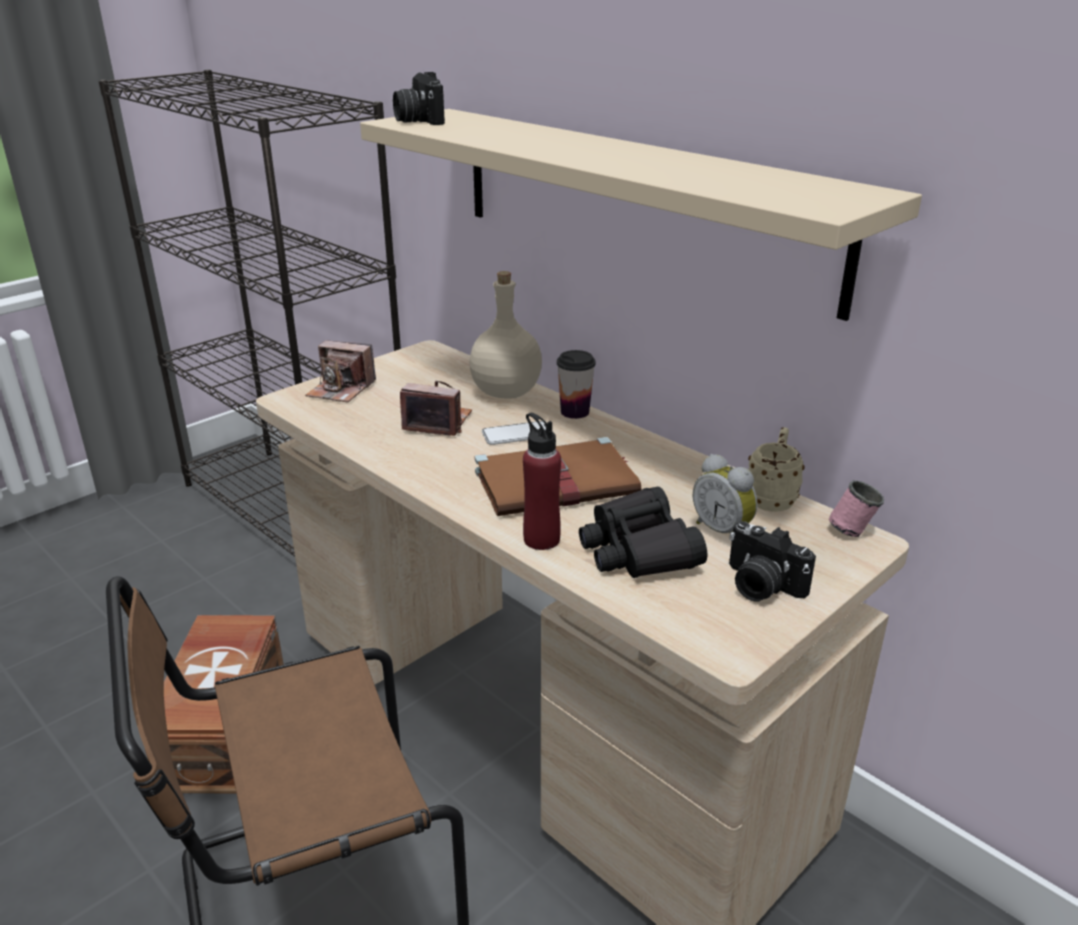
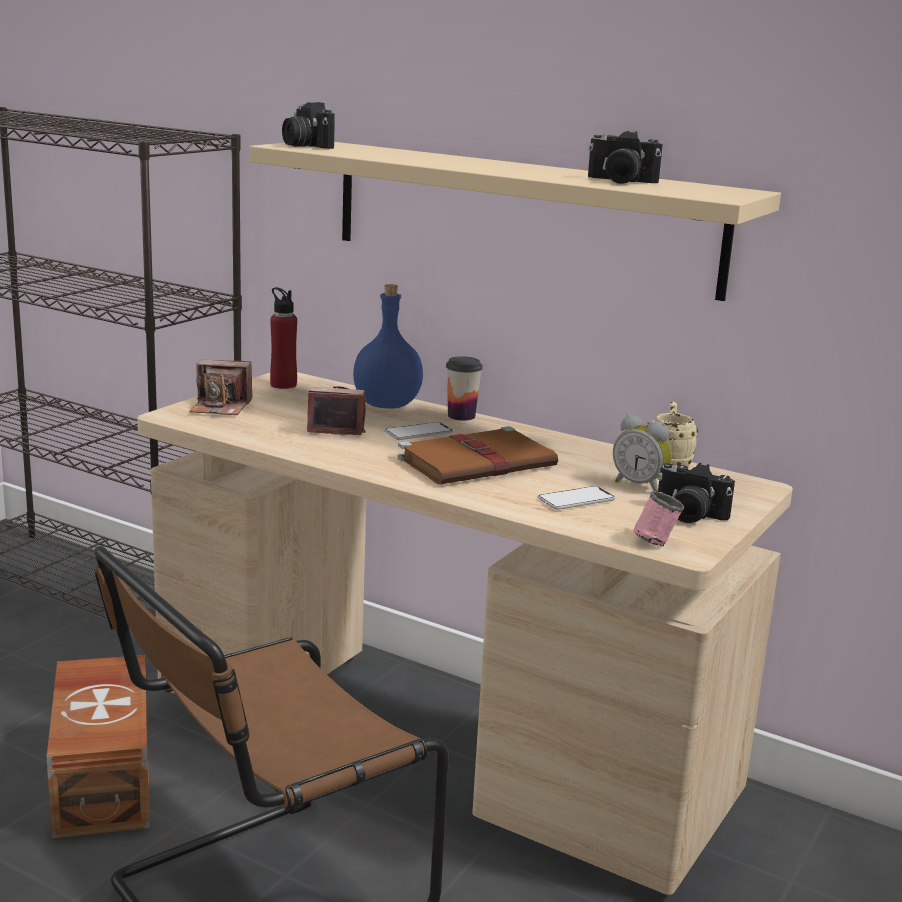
camera: 15 degrees left, 10 degrees down
(505, 393) = (386, 405): beige bottle -> blue bottle
(541, 539) = (489, 498): red bottle -> red bottle (283, 385)
(638, 549) = (576, 500): black binoculars -> phone
(719, 177) = (620, 181): none -> camera
(850, 528) = (742, 479): pink mug -> pink mug (654, 540)

